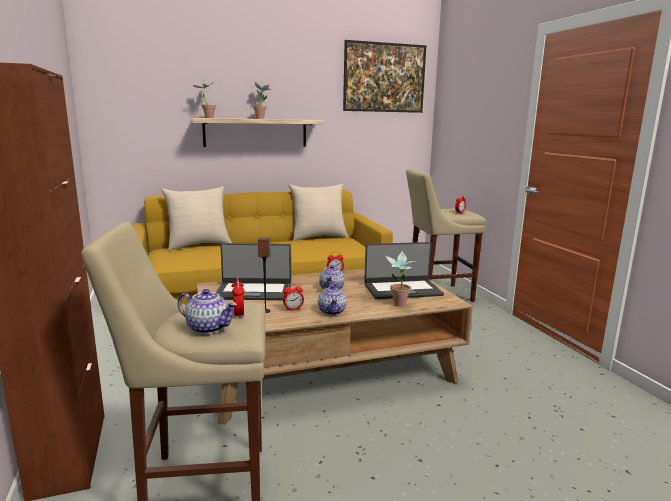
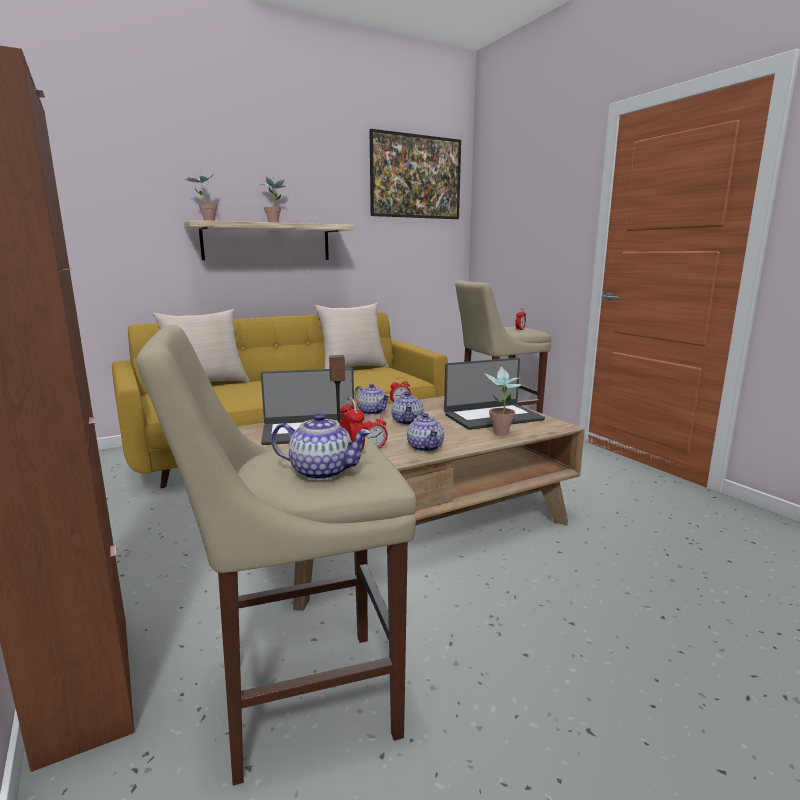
camera: 10 degrees left, 0 degrees up
(309, 278) = (372, 412): none -> teapot

